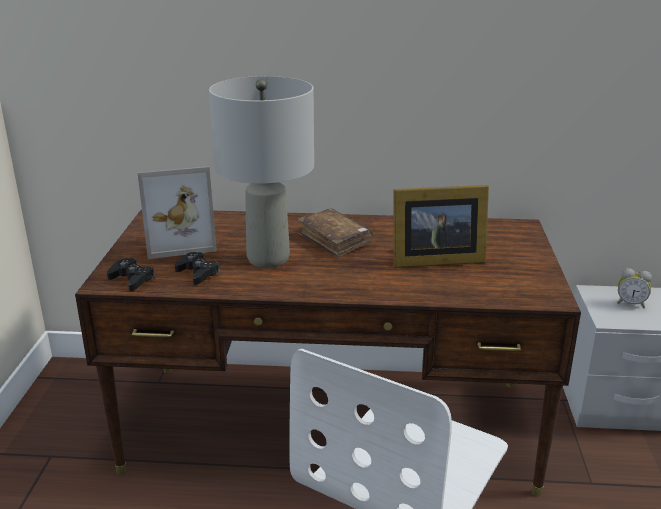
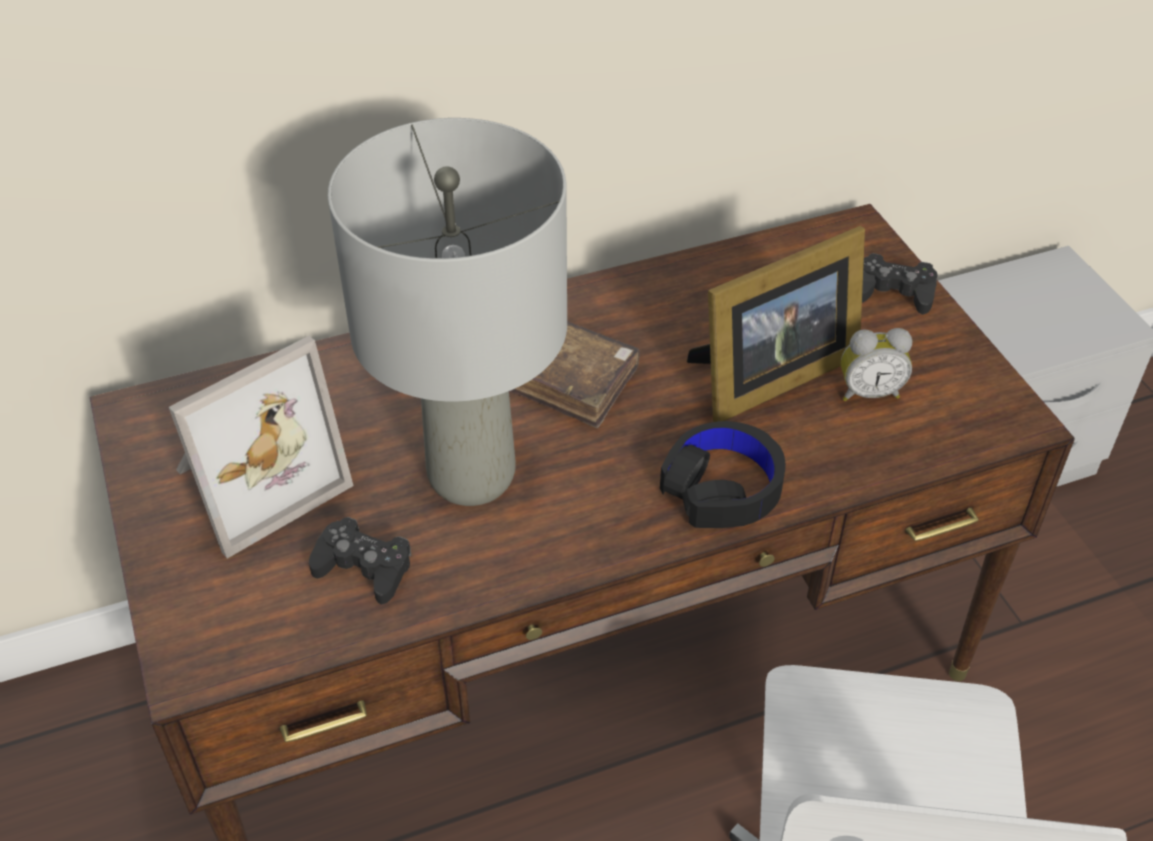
camera: 25 degrees left, 20 degrees up
(132, 279) = (241, 635): black game controller -> black game controller (893, 291)
(378, 286) = (722, 487): none -> black headphones
(630, 303) = (1022, 305): alarm clock -> alarm clock (868, 392)

